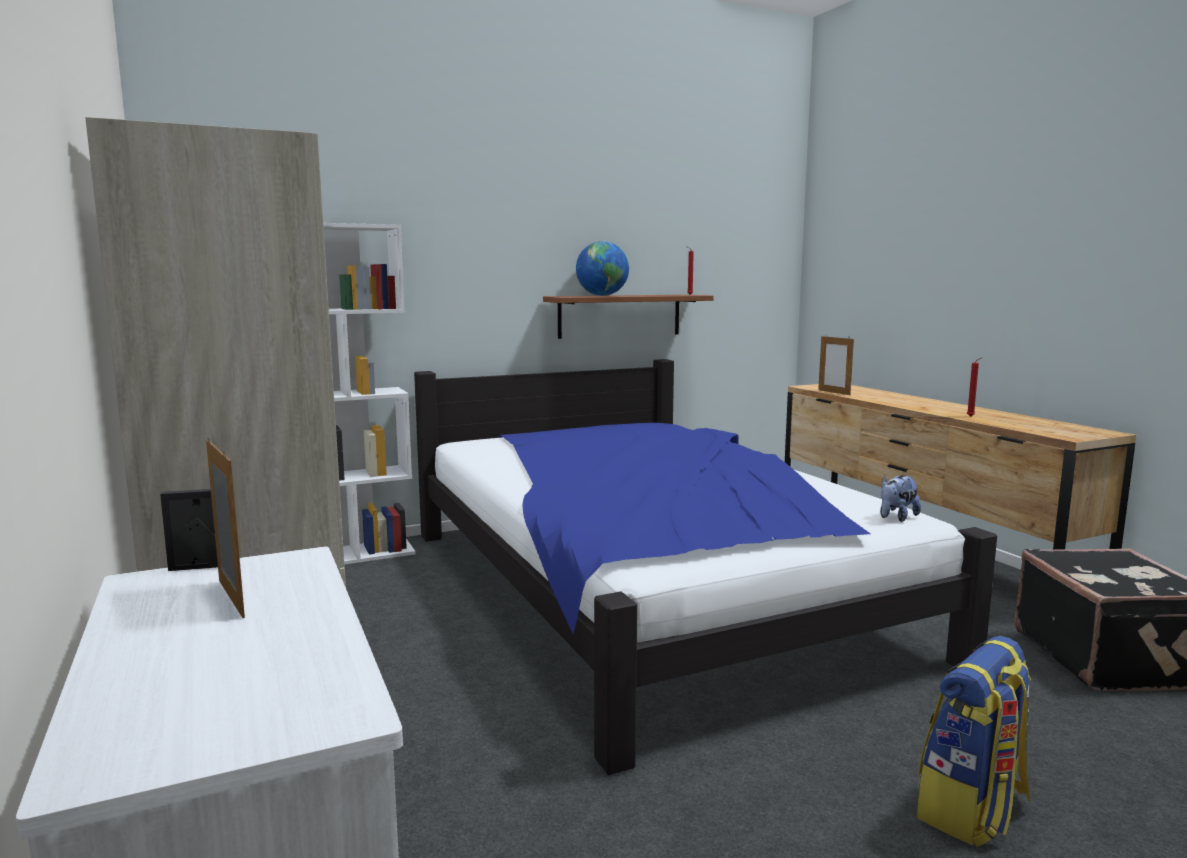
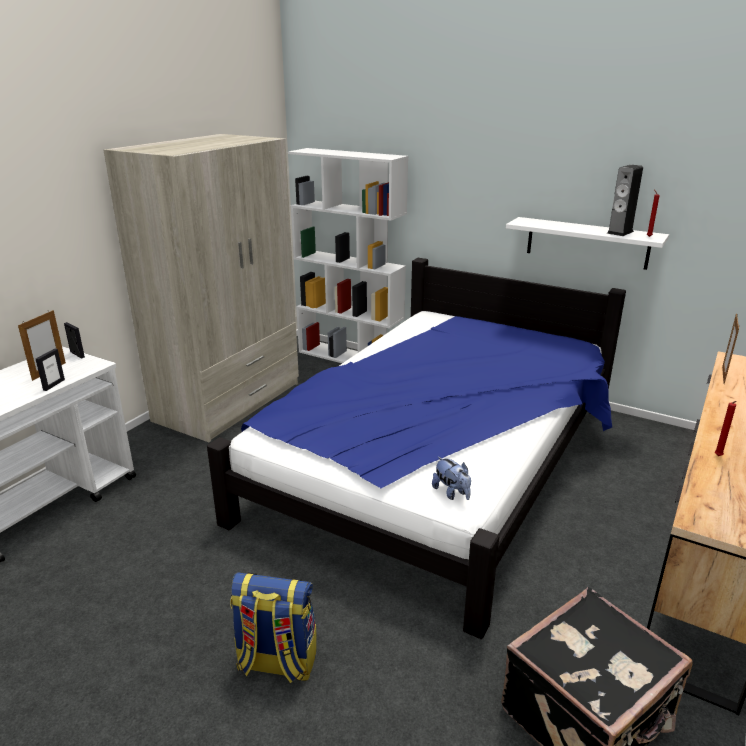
camera: 55 degrees right, 15 degrees up
(320, 601) = (54, 385): none -> picture frame
(602, 295) = (556, 225): globe -> none
(620, 316) = (587, 243): brown shelf -> white shelf
(662, 295) = (620, 232): none -> speaker
(896, 517) = (452, 493): plush toy -> plush toy turned 135 degrees counterclockwise

